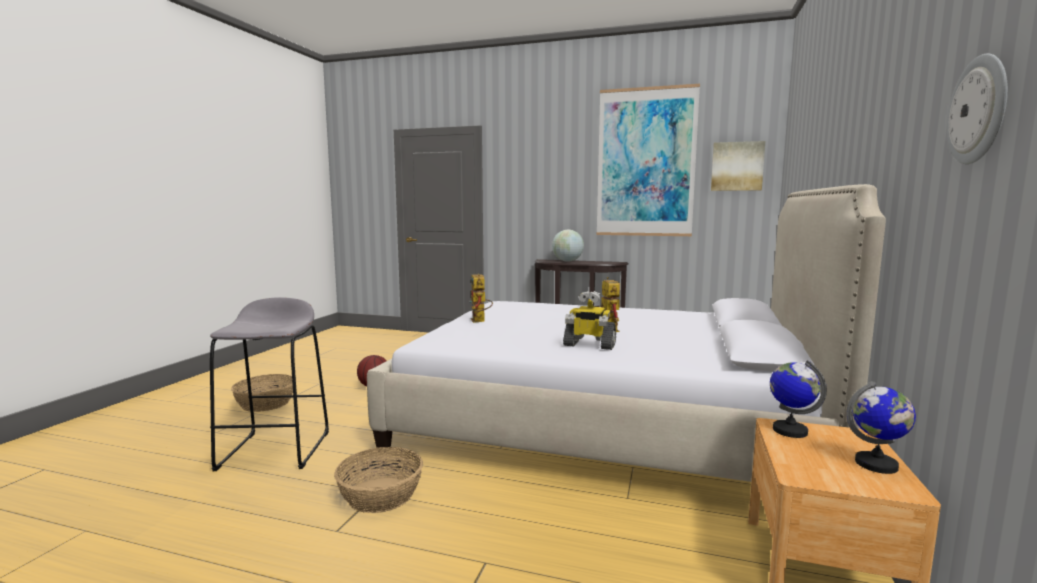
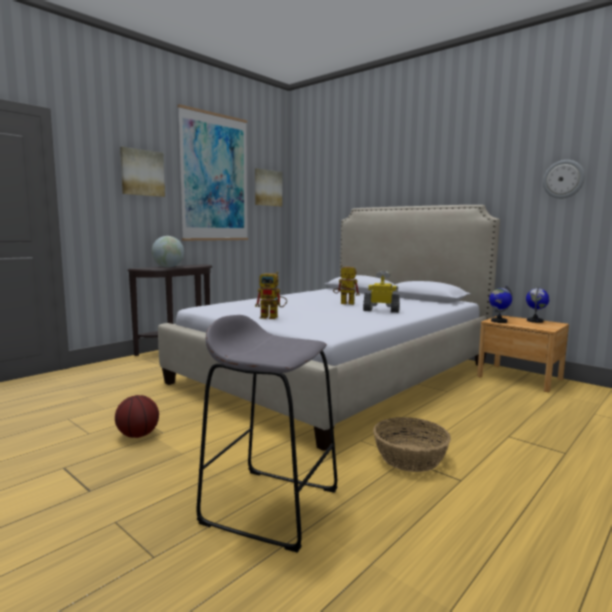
camera: 65 degrees left, 0 degrees up
(266, 403) = (83, 512): basket -> none
(556, 168) = (142, 173): none -> picture
(589, 345) = (381, 310): toy robot -> toy robot turned 120 degrees counterclockwise

